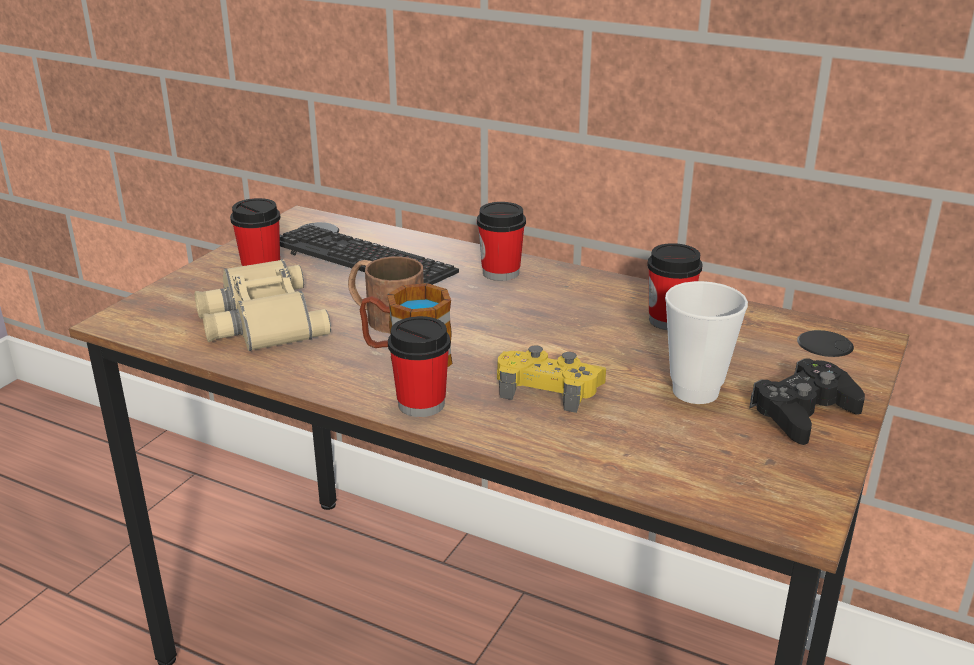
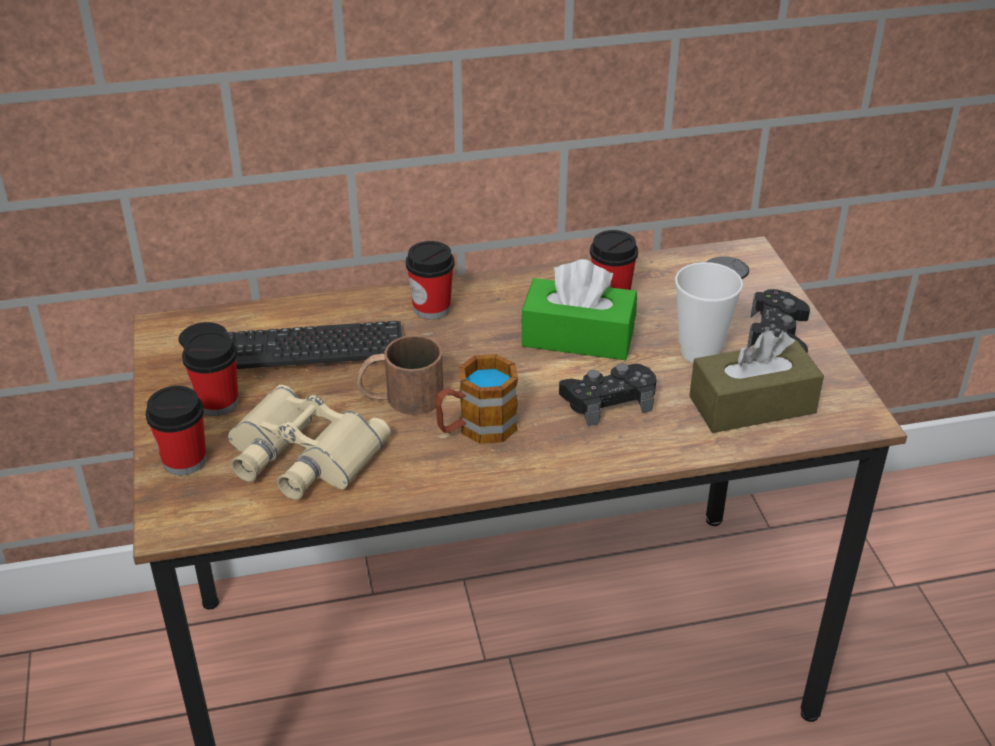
camera: 40 degrees left, 10 degrees up
(421, 404) = (542, 462): cup -> cup (184, 460)
(549, 389) = (608, 400): yellow game controller -> black game controller
(593, 335) = (578, 337): none -> green tissue box
(687, 453) = (752, 405): none -> brown tissue box

